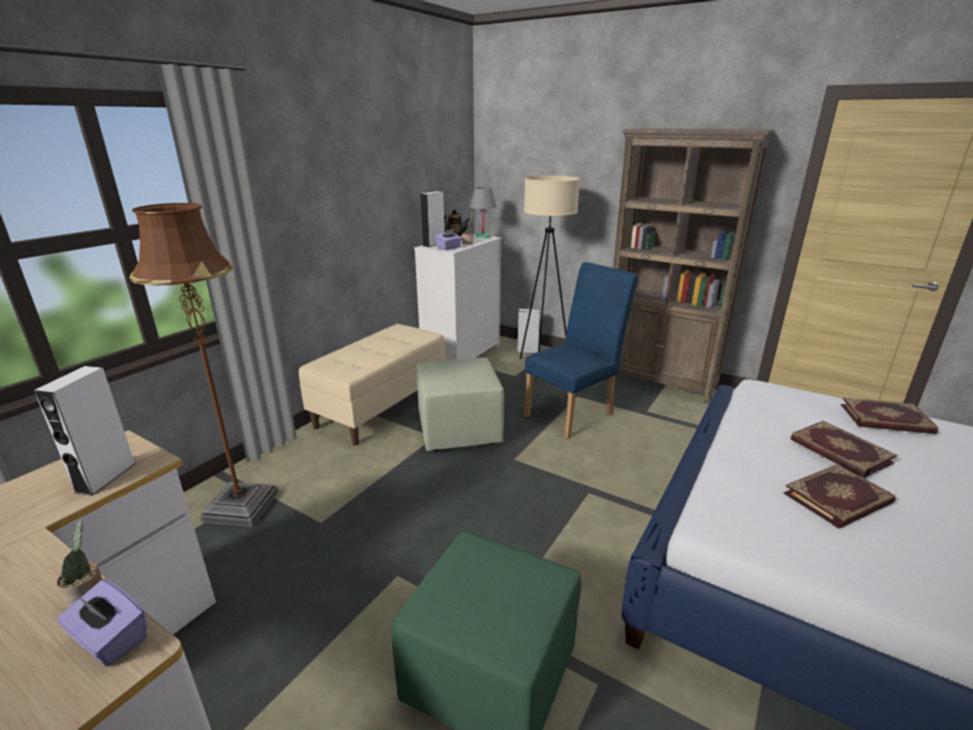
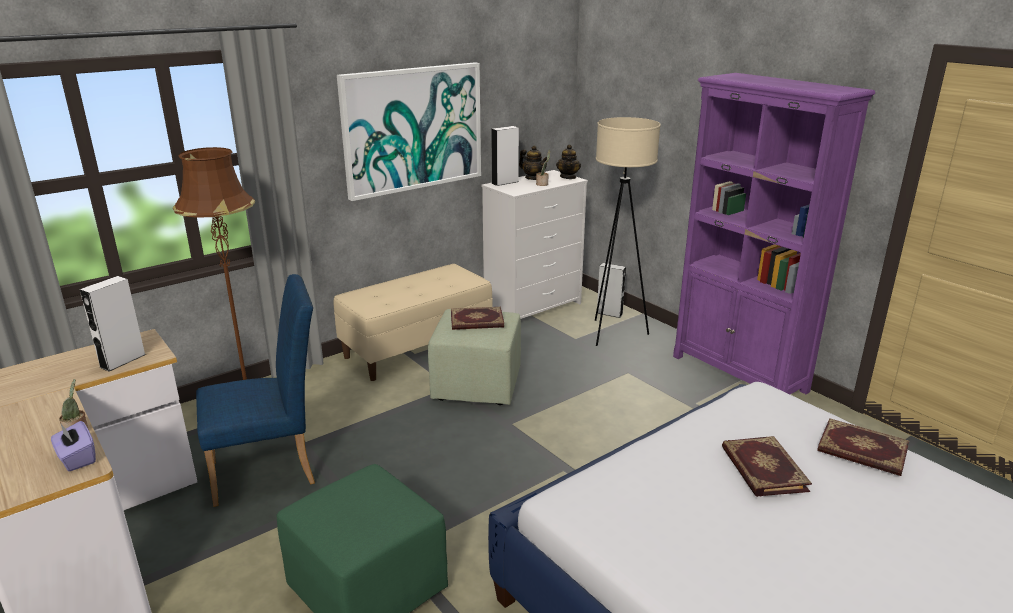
camera: 20 degrees right, 0 degrees up
(355, 193) = (413, 129): none -> picture
(449, 248) = (515, 189): purple tissue box -> none
(483, 236) = (568, 177): grey table lamp -> teapot
(574, 412) = (610, 389): blue chair -> blue chair (272, 470)
(659, 382) = (739, 374): brown bookcase -> purple bookcase
(839, 499) = (707, 508): book -> book (477, 321)

